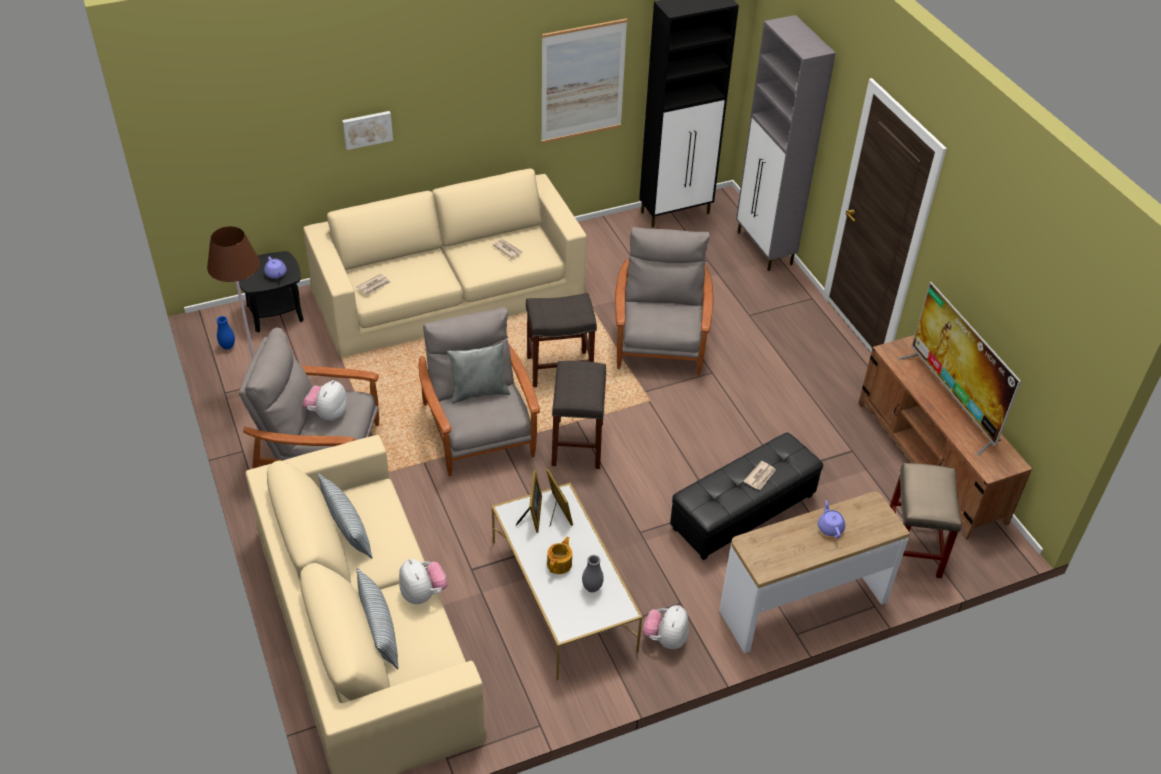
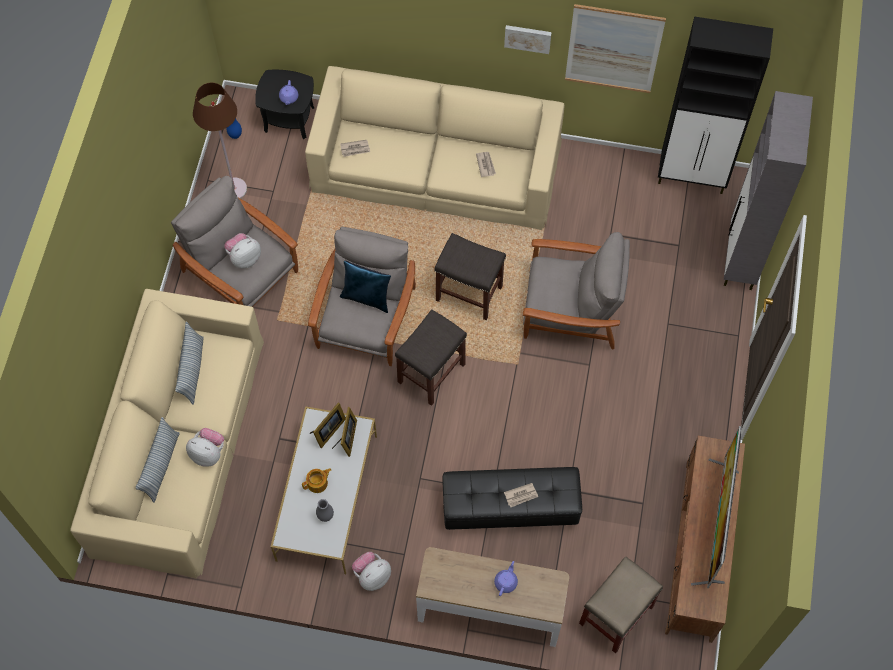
camera: 35 degrees right, 20 degrees up
(367, 129) = (395, 18): picture -> picture (528, 37)
(423, 593) = (208, 453): plush toy -> plush toy turned 75 degrees counterclockwise
(479, 392) = (367, 297): grey pillow -> blue pillow
(659, 341) = (571, 309): grey armchair -> grey armchair turned 60 degrees clockwise

